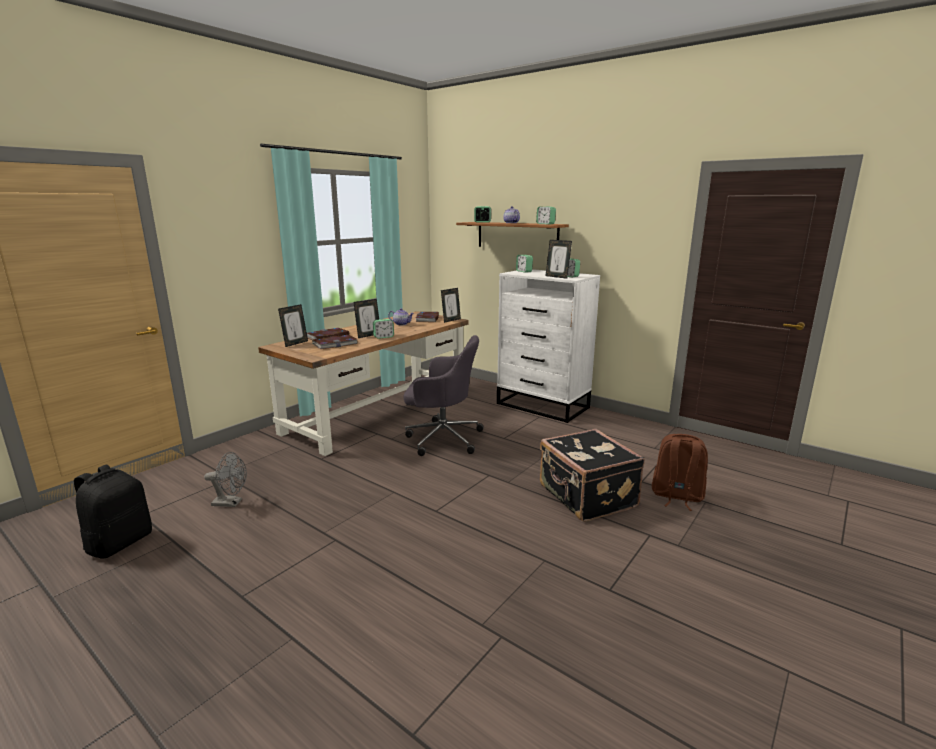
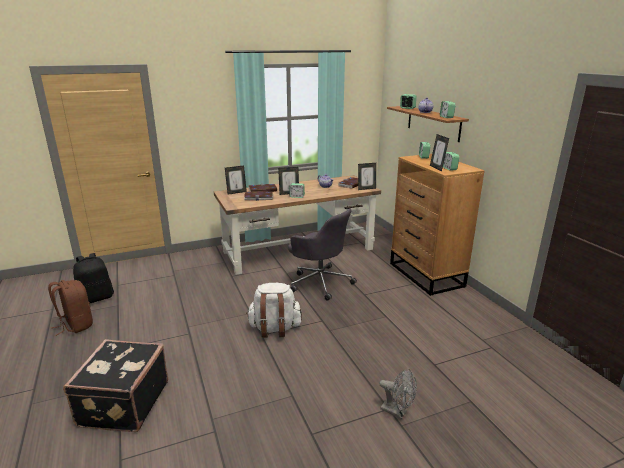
camera: 30 degrees right, 5 degrees up
(231, 503) = (161, 291): grey fan -> grey fan (397, 412)
(444, 499) = (274, 328): none -> white backpack
(543, 406) = (426, 275): white dresser -> brown dresser
(586, 497) = (373, 361): black suitcase -> black suitcase (122, 403)
(676, 496) = (449, 387): brown backpack -> brown backpack (75, 325)

